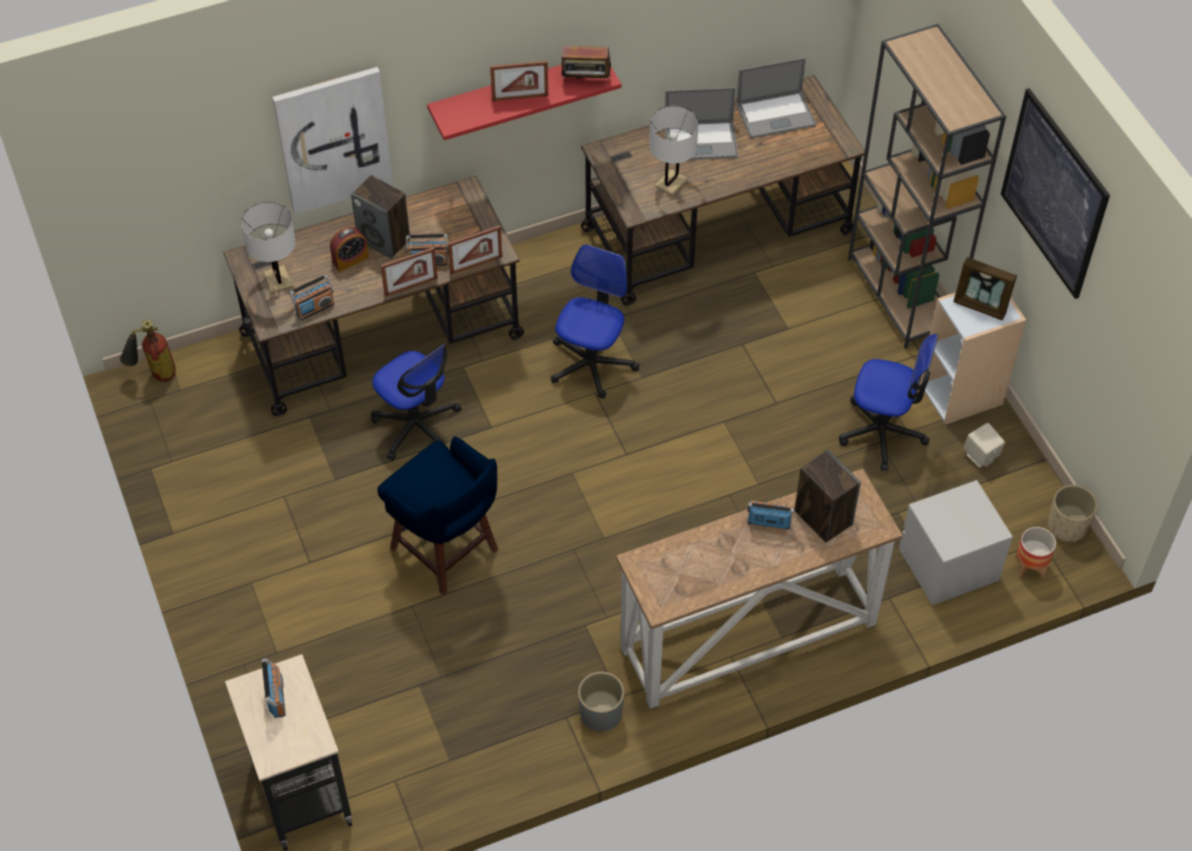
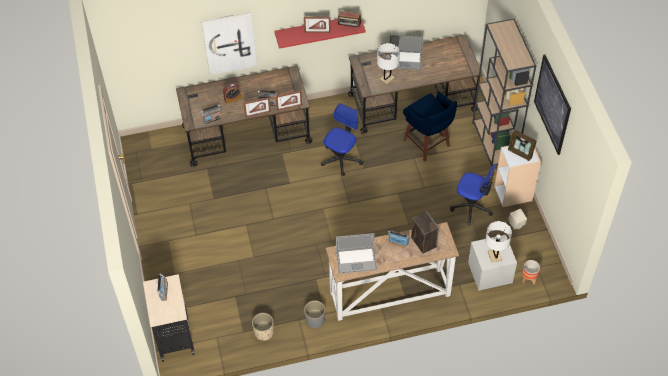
camera: 10 degrees right, 0 degrees up
(154, 375) = (140, 141): fire extinguisher -> none
(278, 280) = (198, 104): white table lamp -> white table lamp (494, 255)
(384, 239) = (249, 91): speaker -> none
(417, 426) = (255, 179): office chair -> none
(447, 552) = (258, 238): blue stool -> blue stool (427, 144)
(775, 115) = (443, 51): laptop -> laptop (356, 260)
(1067, 527) = (550, 262): beige planter -> beige planter (264, 332)

